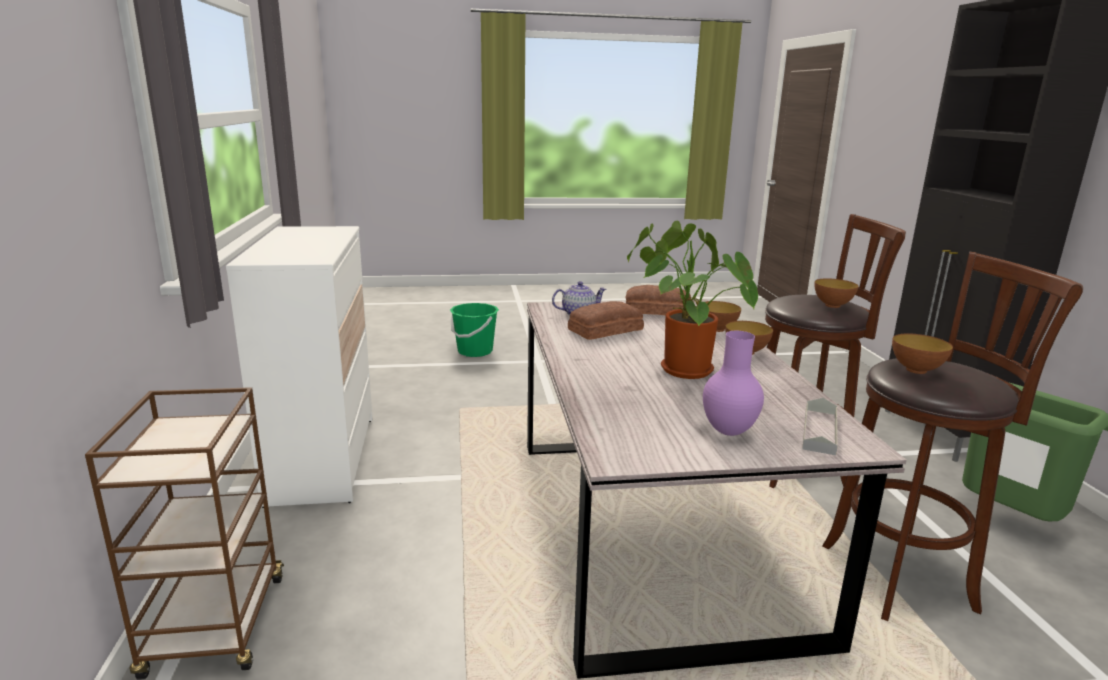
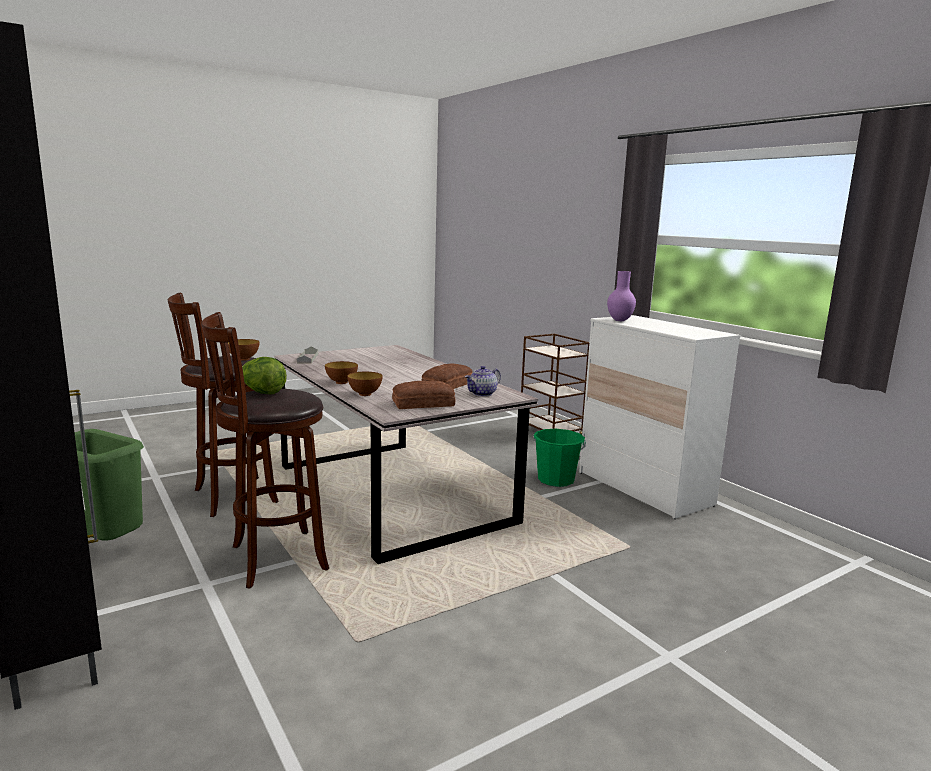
camera: 155 degrees right, 5 degrees down
(475, 351) = (781, 651): green bucket -> green bucket (556, 480)
(680, 369) = (381, 371): potted plant -> none
(730, 432) = (349, 355): purple vase -> purple vase (619, 320)
(832, 305) = (262, 392): bowl -> lettuce

